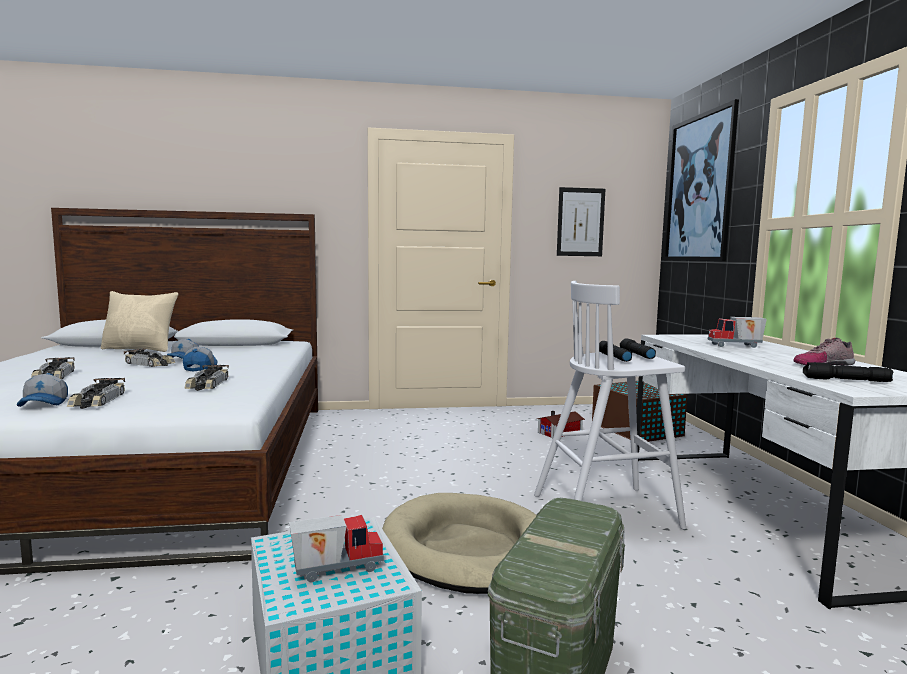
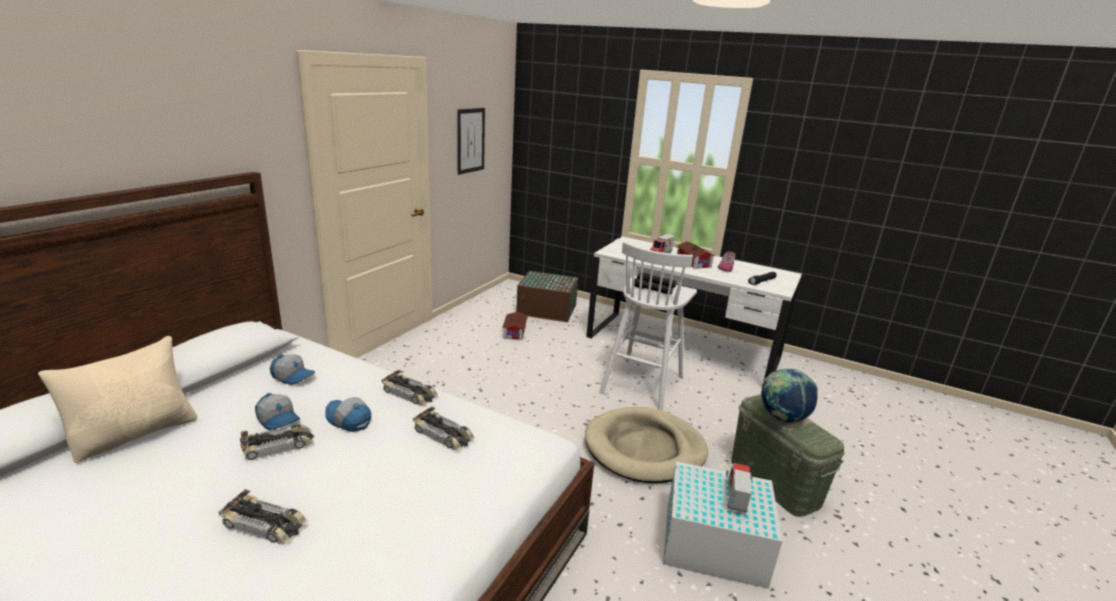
camera: 55 degrees left, 15 degrees up
(45, 403) = (410, 545): cap -> cap (293, 376)
(97, 400) = (438, 509): toy car -> toy car (410, 394)
(554, 530) = (782, 418): none -> globe
(699, 188) = (561, 115): picture -> none
(774, 355) = (693, 261): none -> toy house

